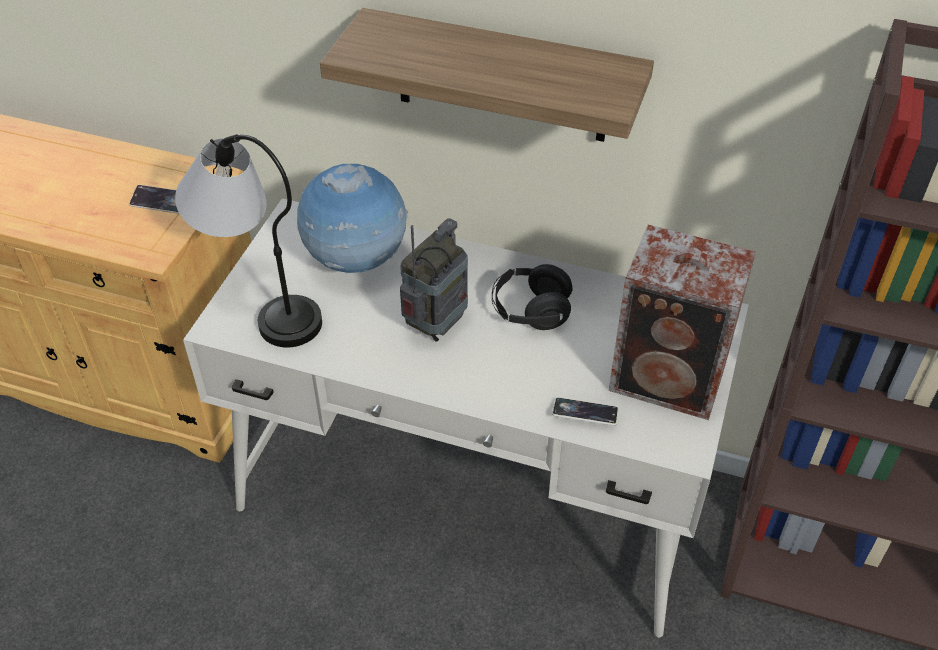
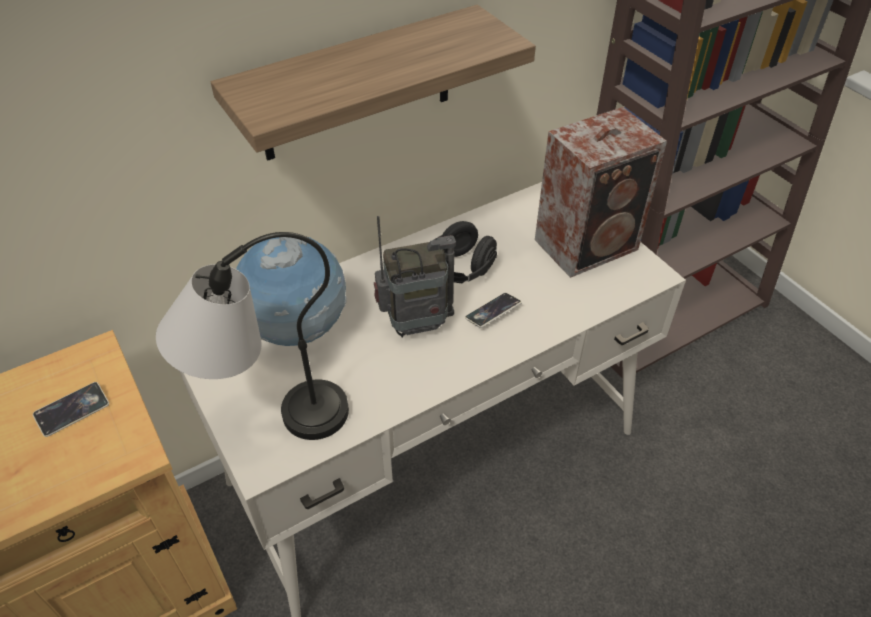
camera: 50 degrees left, 0 degrees up
(436, 325) = (417, 325): radio -> radio turned 90 degrees clockwise
(585, 414) = (580, 301): phone -> phone (493, 312)

